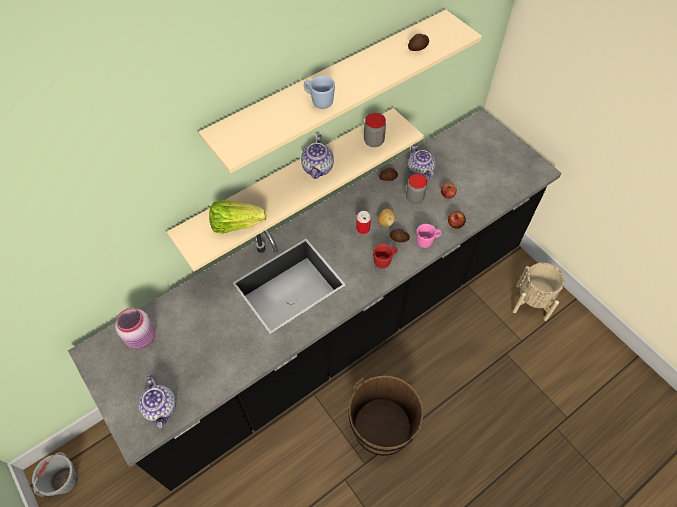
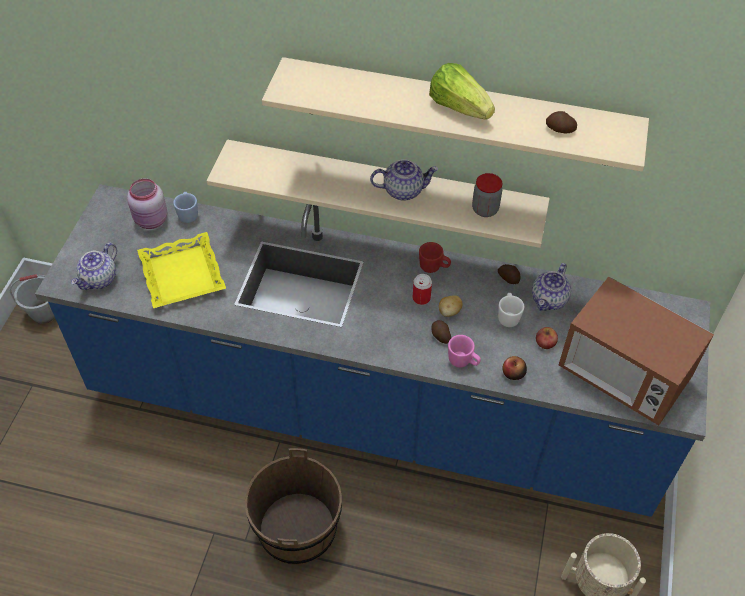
camera: 50 degrees right, 5 degrees down
(213, 349) = (183, 275): none -> yellow tray
(236, 224) = (279, 177): lettuce -> lettuce (459, 107)
(318, 168) = (403, 190): teapot -> teapot turned 150 degrees counterclockwise
(319, 101) = (402, 105): blue mug -> blue mug (188, 214)
(338, 328) = (371, 411): black counter -> blue counter
(385, 261) = (401, 340): red mug -> red mug (434, 267)
(414, 197) = (508, 316): jar -> white mug
(497, 177) = (623, 375): none -> microwave

